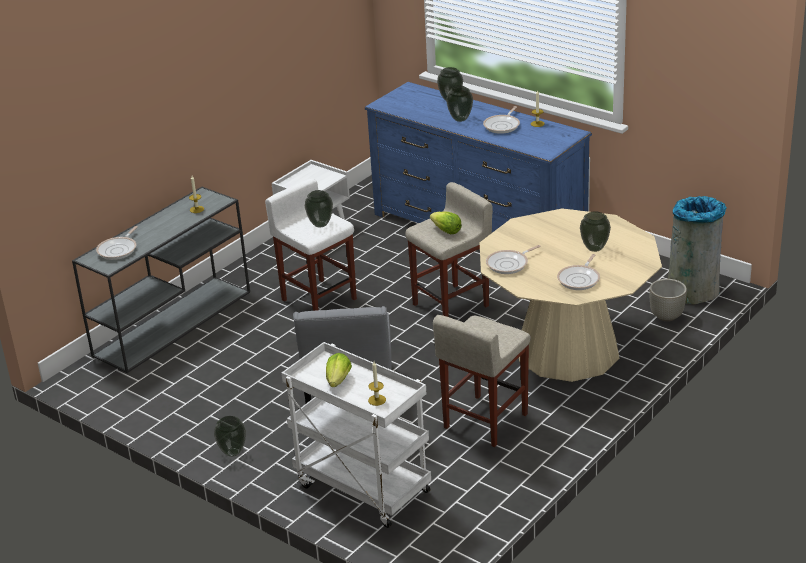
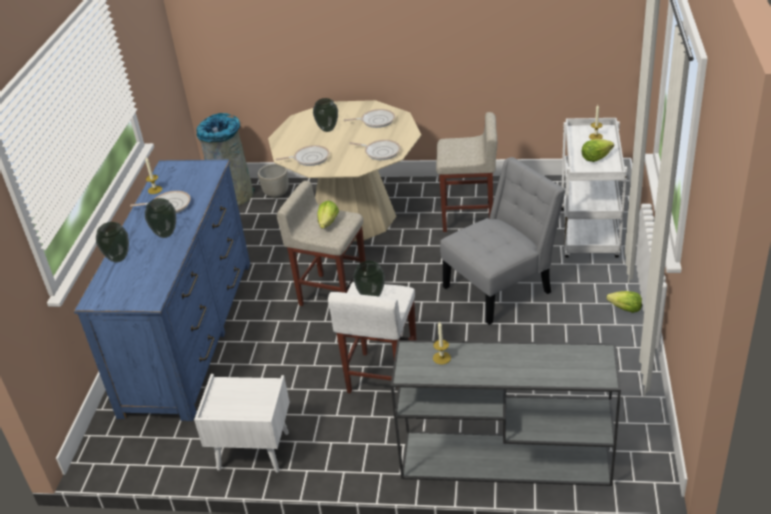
camera: 120 degrees left, 5 degrees up
(119, 250) = (567, 366): frying pan -> frying pan (309, 158)
(232, 452) = (625, 309): vase -> lettuce

